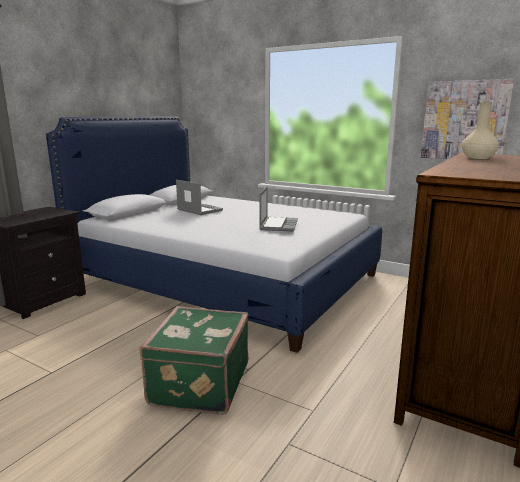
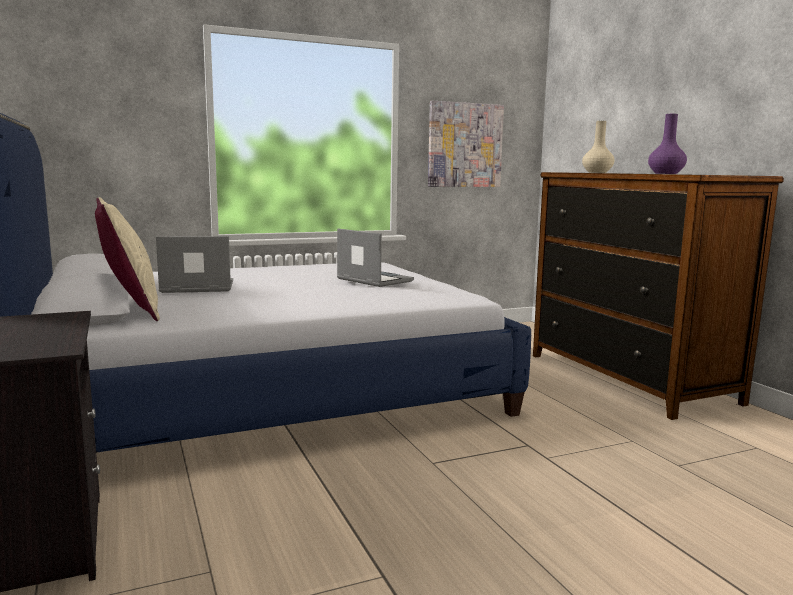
camera: 55 degrees left, 5 degrees down
(137, 215) = (130, 310): none -> beige pillow
(198, 384) = (533, 477): green suitcase -> none
(458, 167) = (665, 173): none -> purple vase

